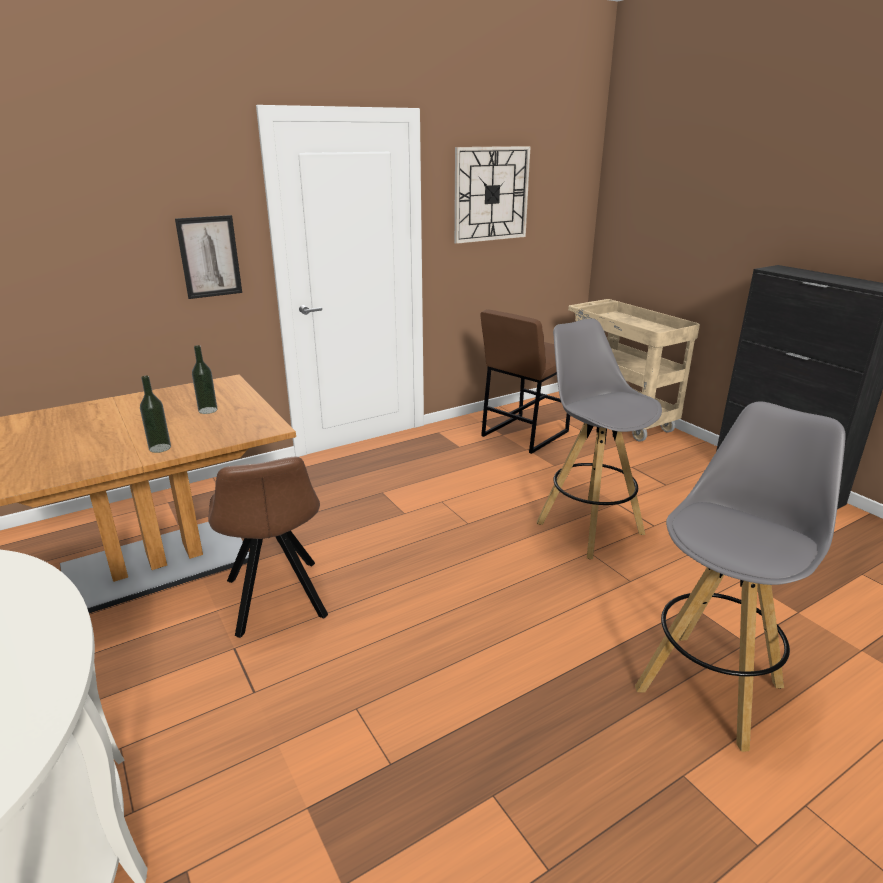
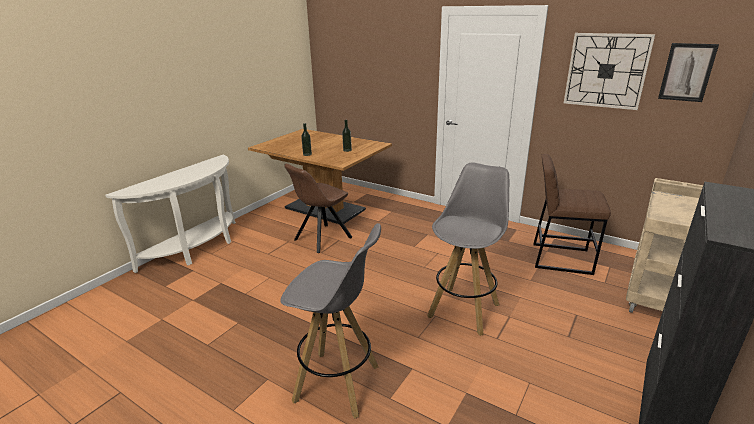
camera: 65 degrees right, 0 degrees up
(209, 257) = (408, 83): picture -> picture (687, 72)

